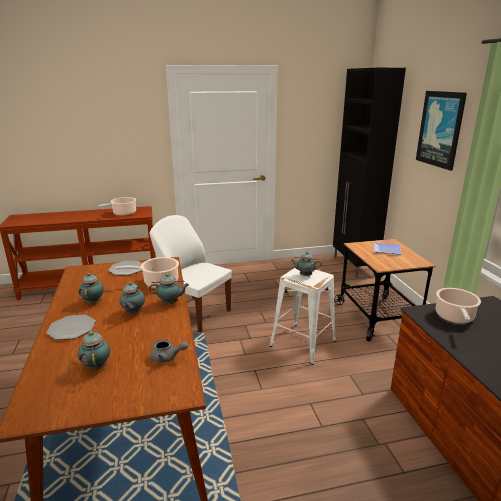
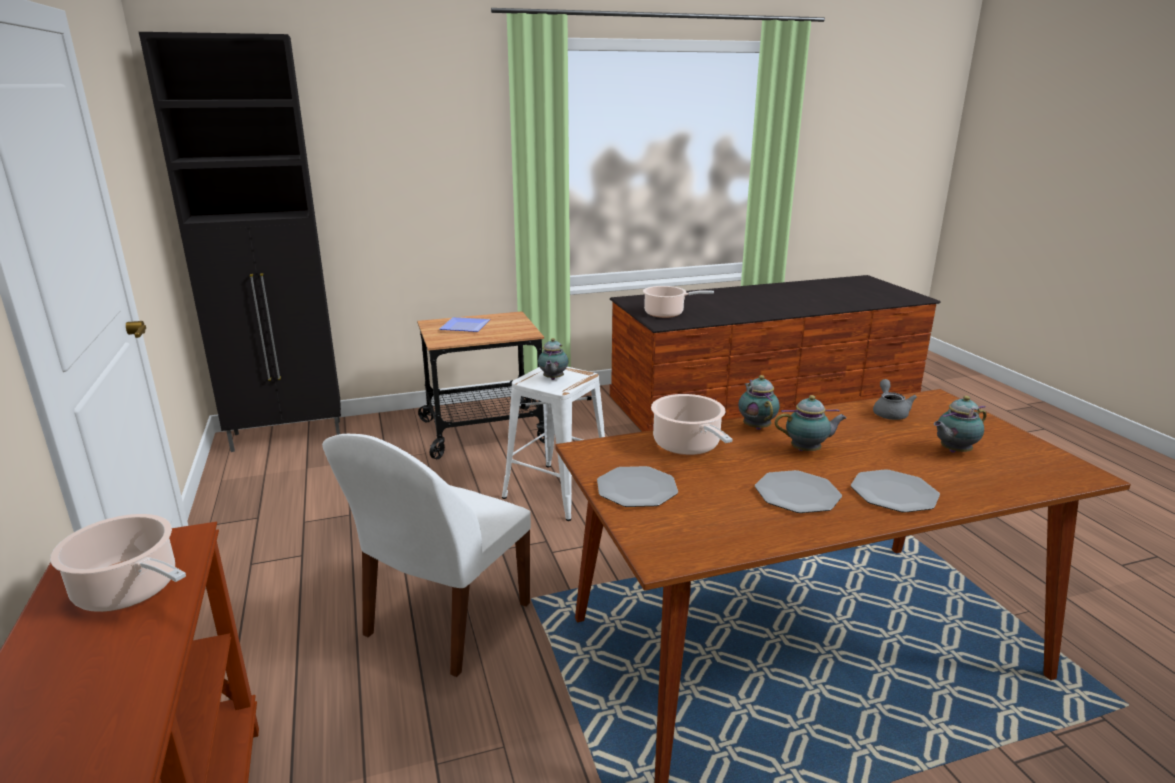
camera: 95 degrees left, 0 degrees up
(94, 302) = (797, 494): teapot -> plate
(440, 129) = (416, 135): picture -> none

